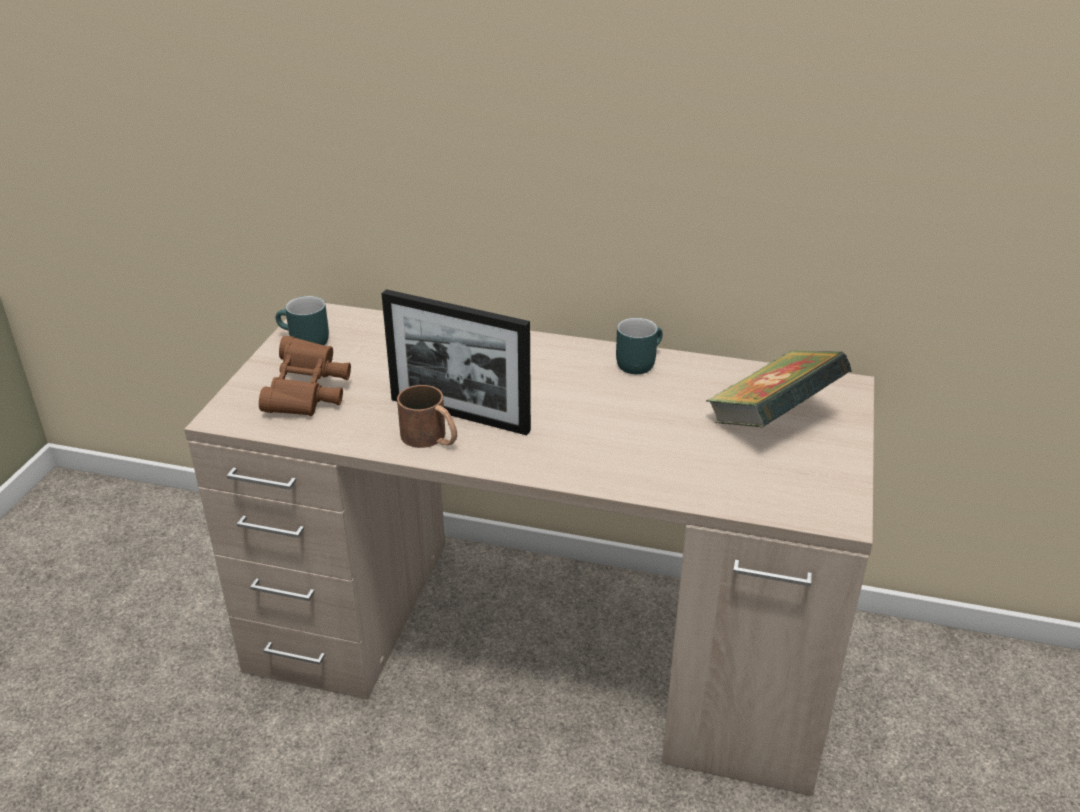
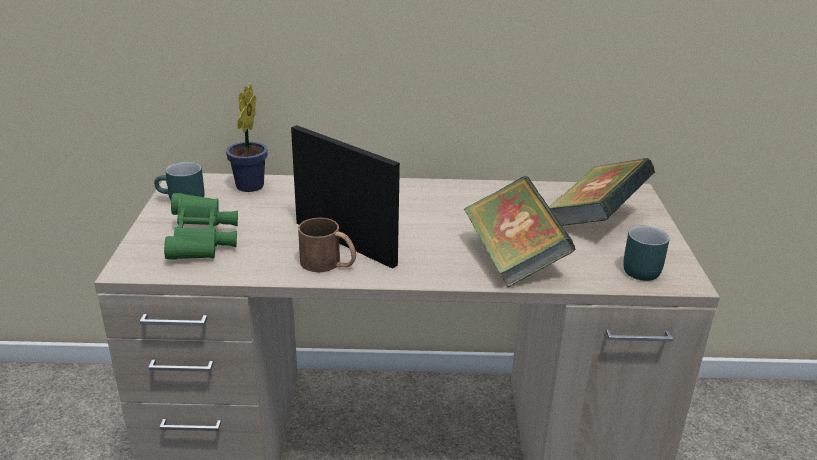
camera: 15 degrees left, 5 degrees down
(308, 395) = (203, 242): brown binoculars -> green binoculars
(382, 330) = (248, 188): none -> potted plant
(459, 415) = (344, 243): picture frame -> picture frame turned 150 degrees counterclockwise
(637, 362) = (470, 191): turquoise mug -> turquoise mug (640, 268)
(643, 460) = (513, 259): none -> book

